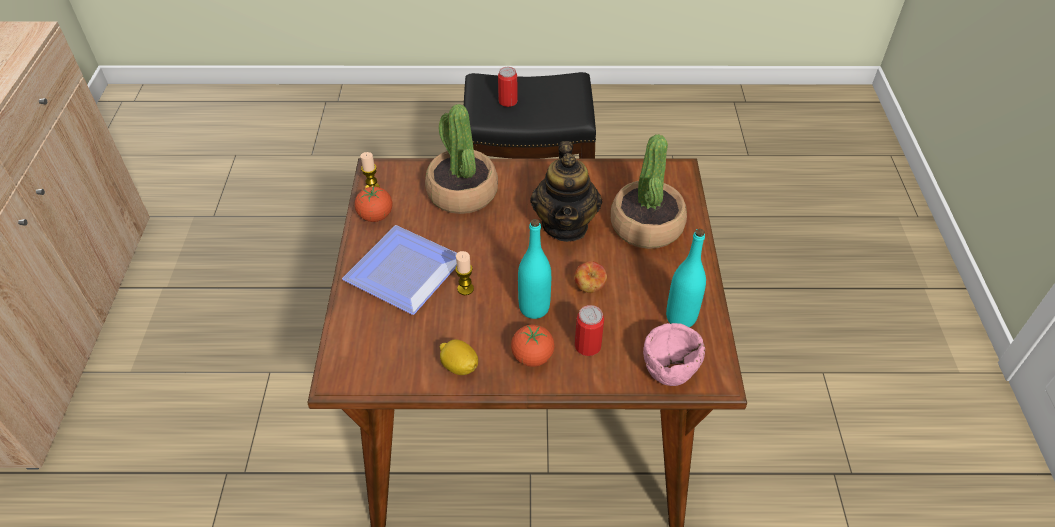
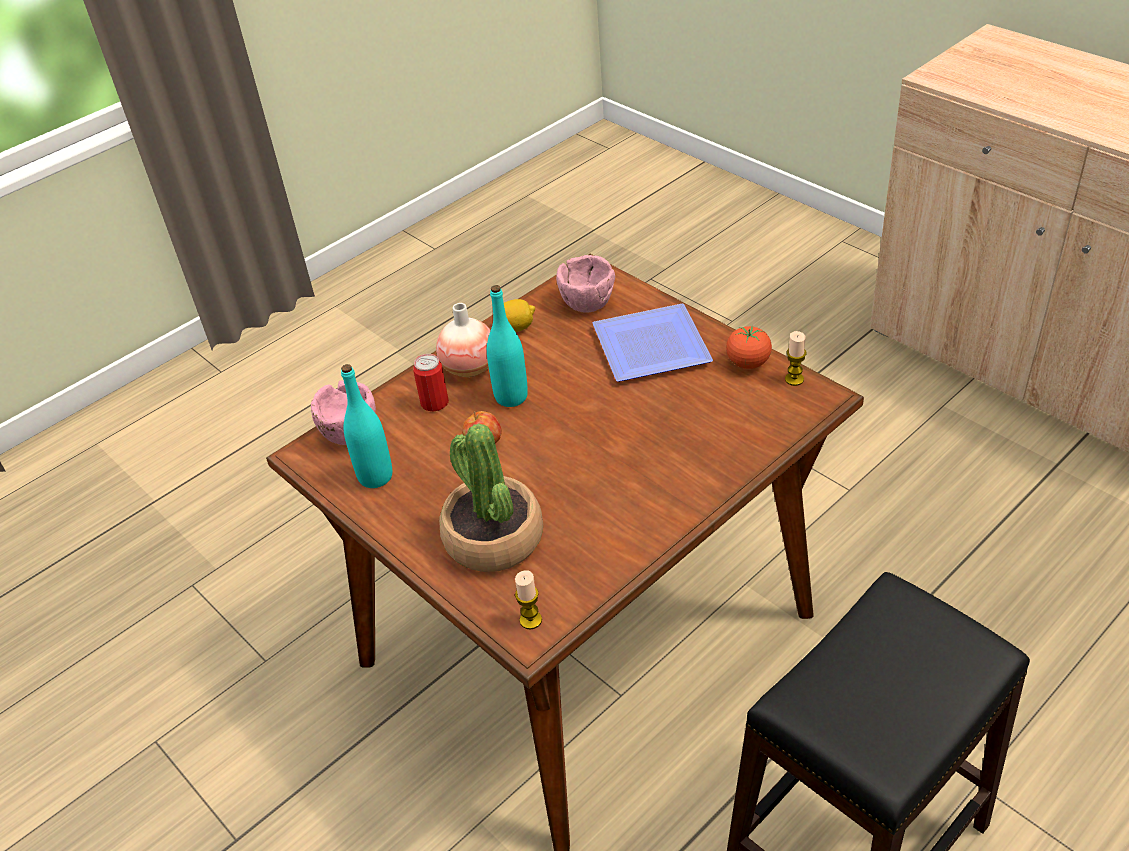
camera: 140 degrees right, 5 degrees down
(385, 346) = (586, 302): none -> pink bowl
(462, 193) = (712, 435): potted plant -> none
(465, 289) = (585, 370): candle -> candle (530, 620)
(508, 101) = (899, 645): can -> none
(532, 357) = (469, 368): tomato -> vase
(565, 225) = (573, 479): teapot -> none

